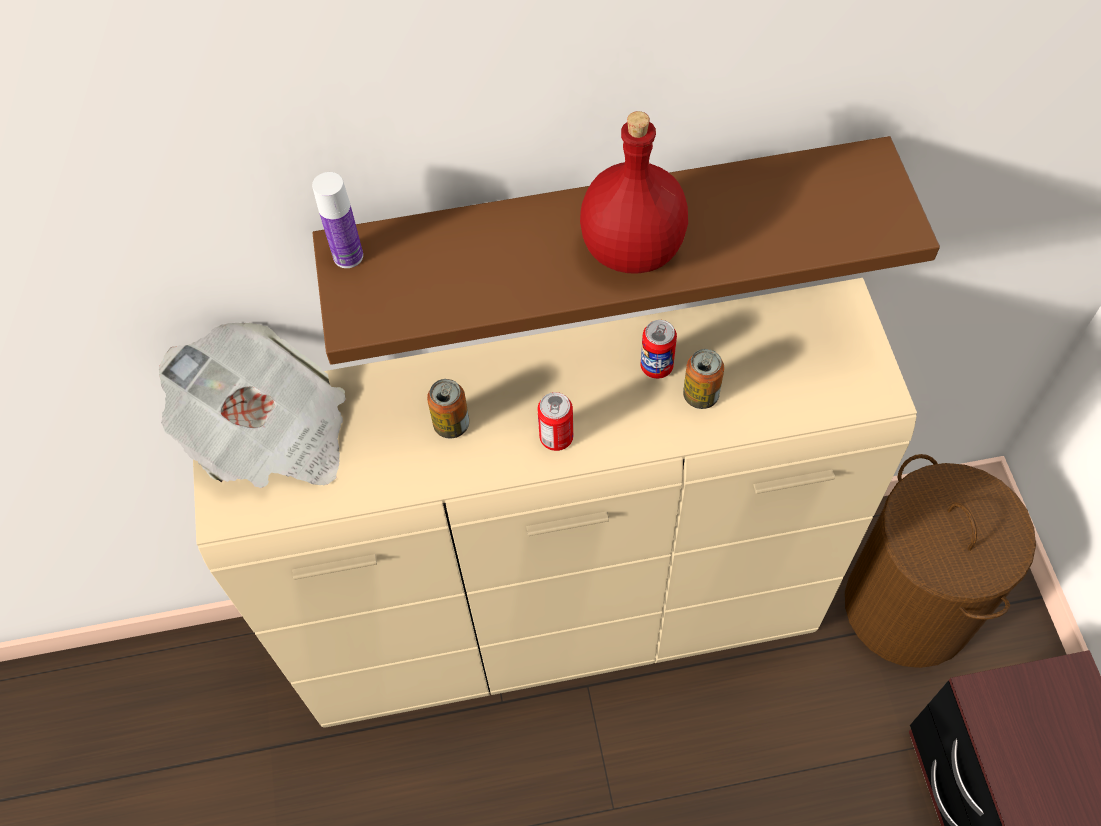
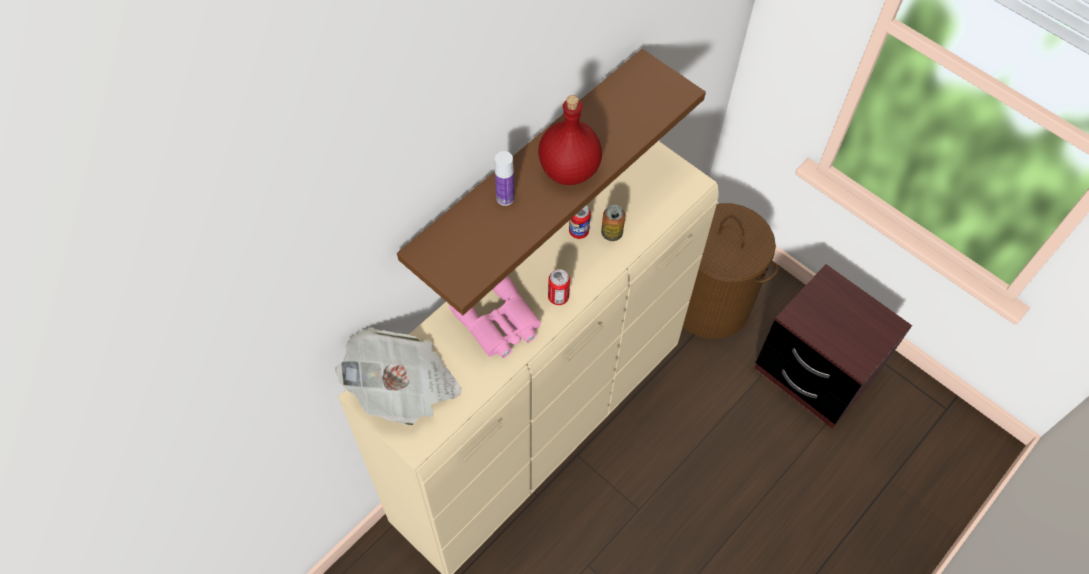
camera: 40 degrees left, 0 degrees up
(348, 256) = (428, 254): bottle -> bottle (505, 198)
(451, 424) = (499, 323): can -> pink binoculars

